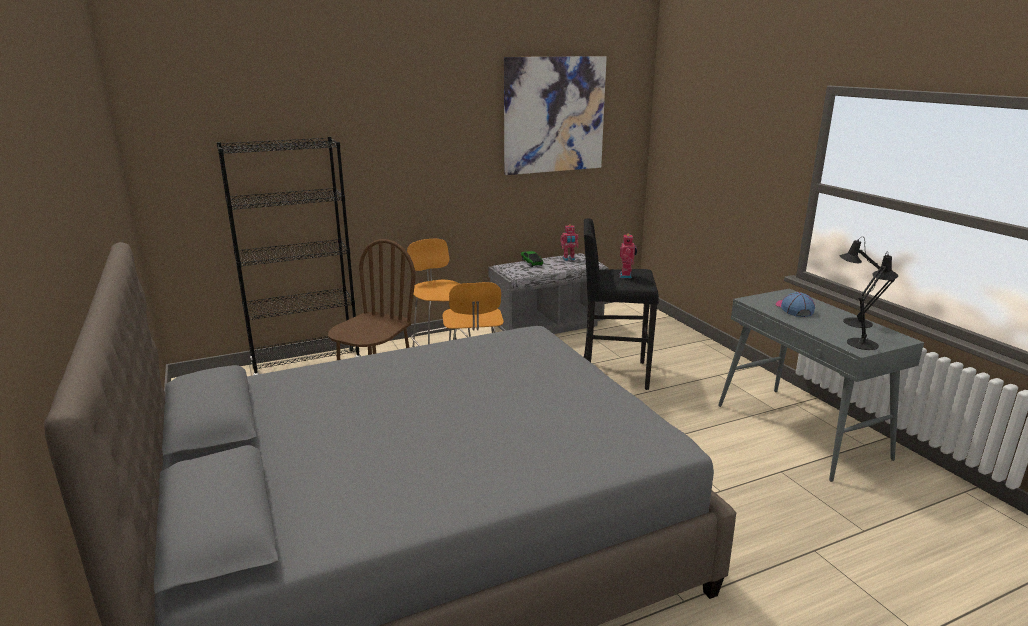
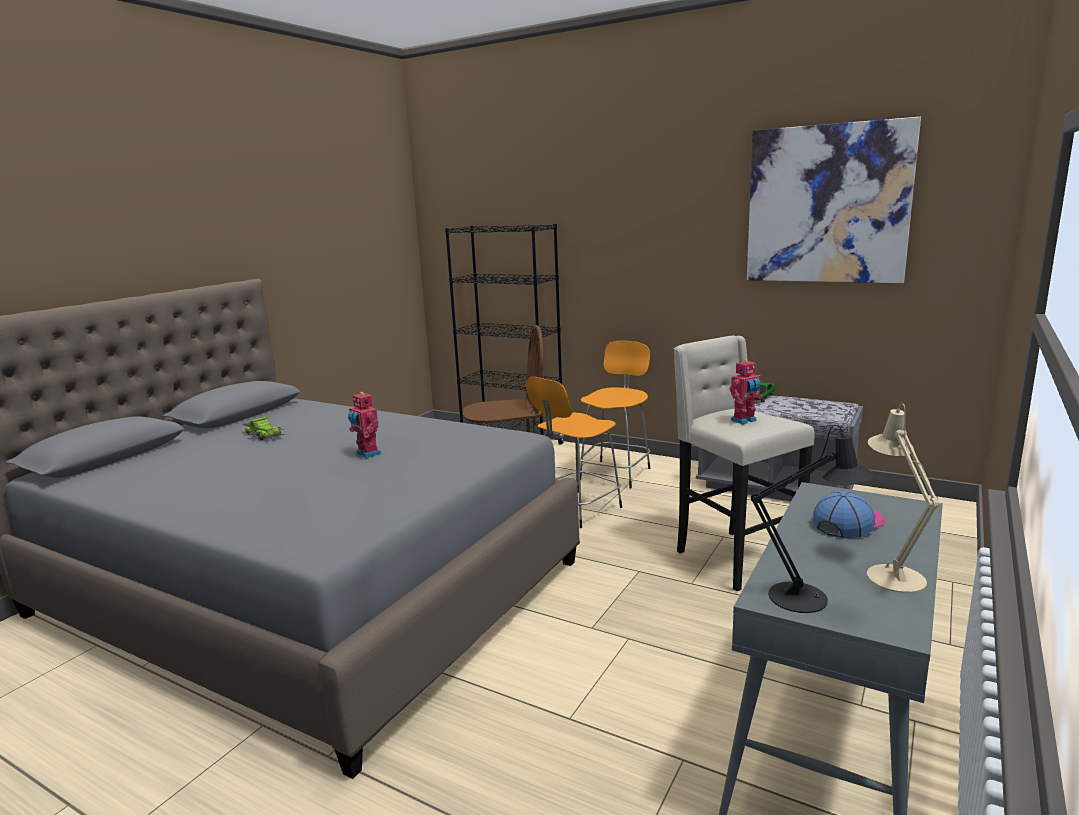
camera: 55 degrees right, 5 degrees down
(330, 418) = (265, 435): none -> toy car
(569, 259) = (814, 404): toy robot -> toy robot (367, 454)
(612, 374) = (734, 558): black stool -> beige stool
(853, 322) = (891, 574): black table lamp -> beige table lamp

